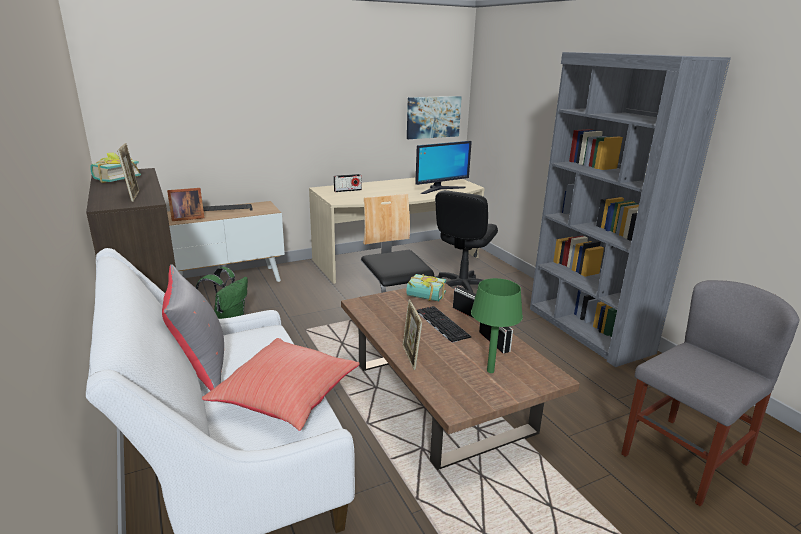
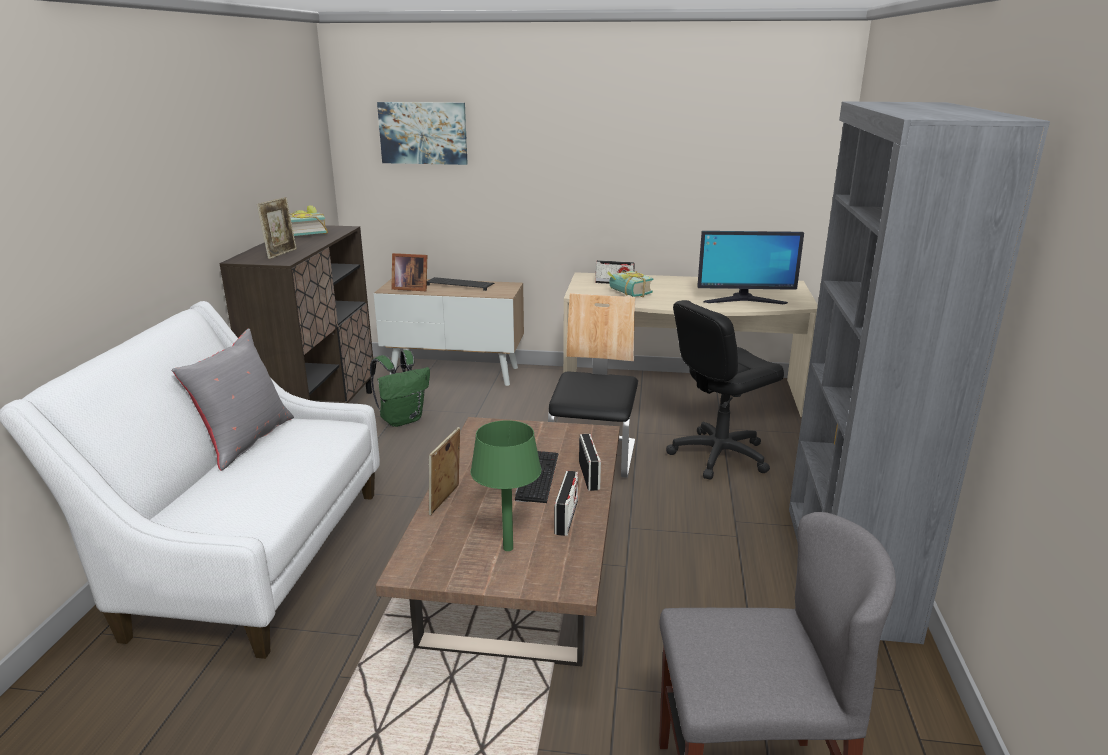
camera: 35 degrees right, 0 degrees up
(288, 399) = (264, 496): red pillow -> none
(424, 298) = (564, 440): book -> book (627, 293)
(433, 117) = (778, 190): picture -> picture (423, 133)

